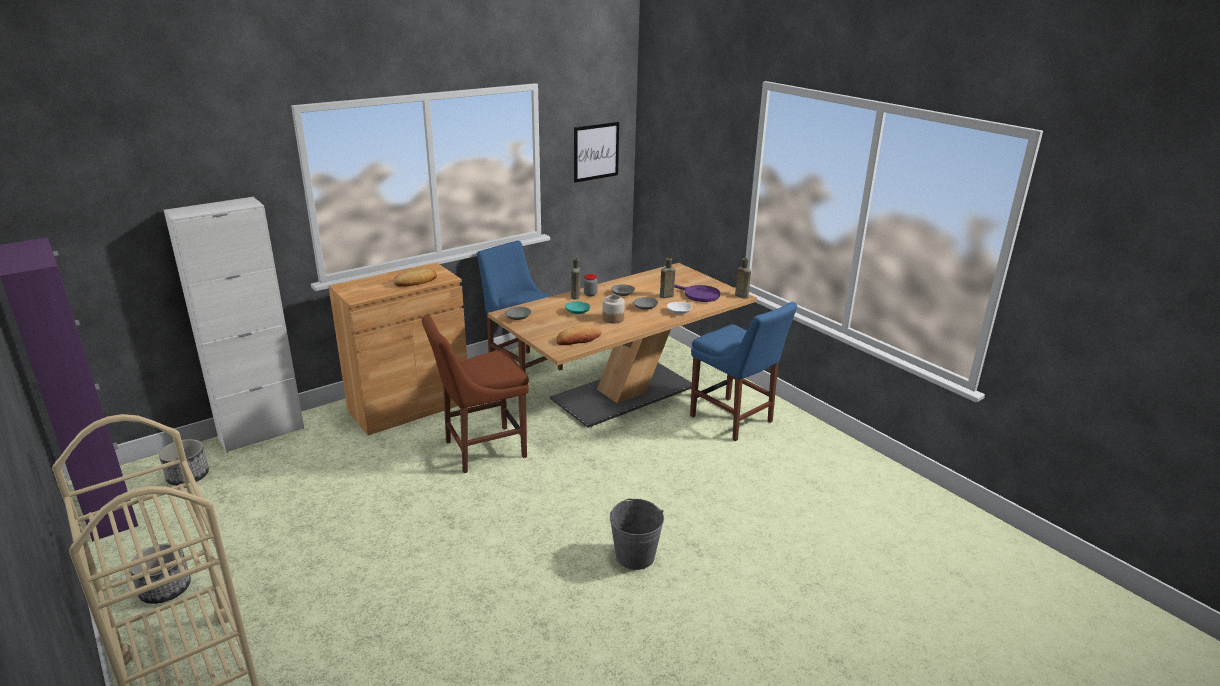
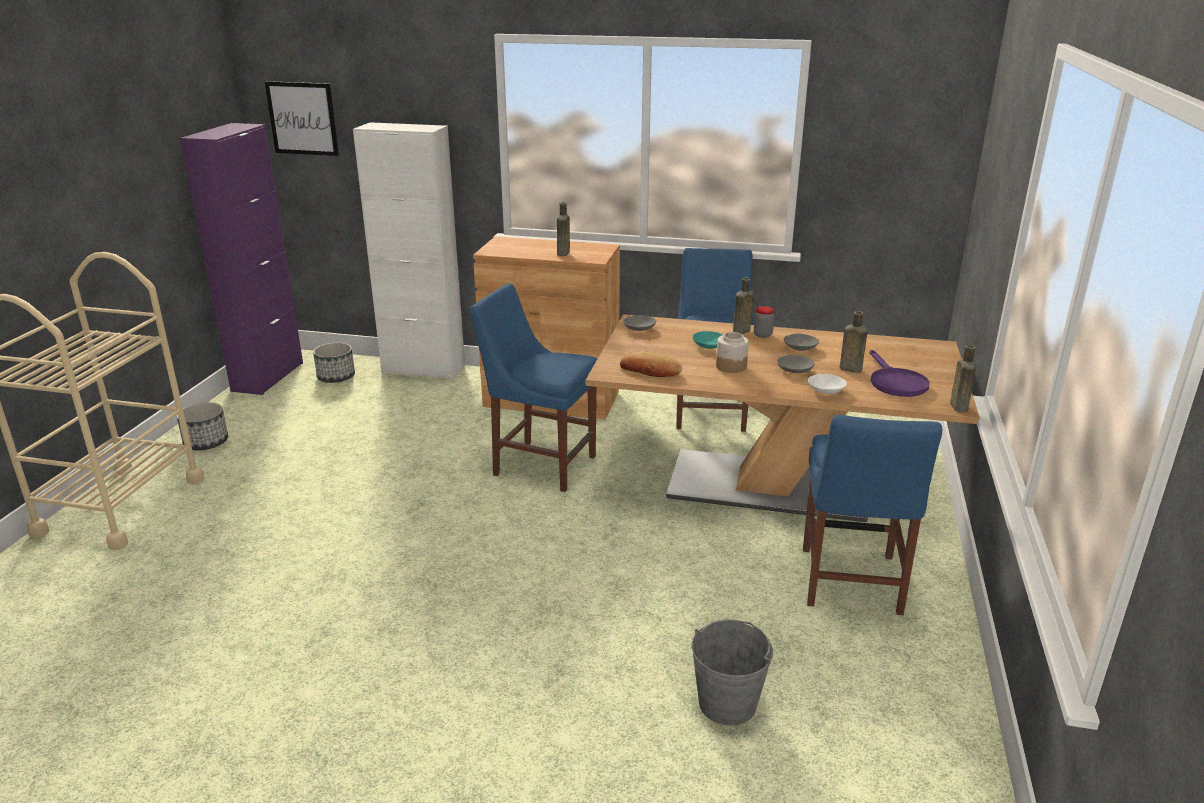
camera: 50 degrees right, 0 degrees up
(415, 281) = (563, 254): bread -> brown bottle
(481, 450) = (540, 464): brown chair -> blue chair
(596, 151) = (901, 153): picture -> picture (302, 118)
(635, 556) = (490, 638): grey bucket -> grey bucket (727, 703)

